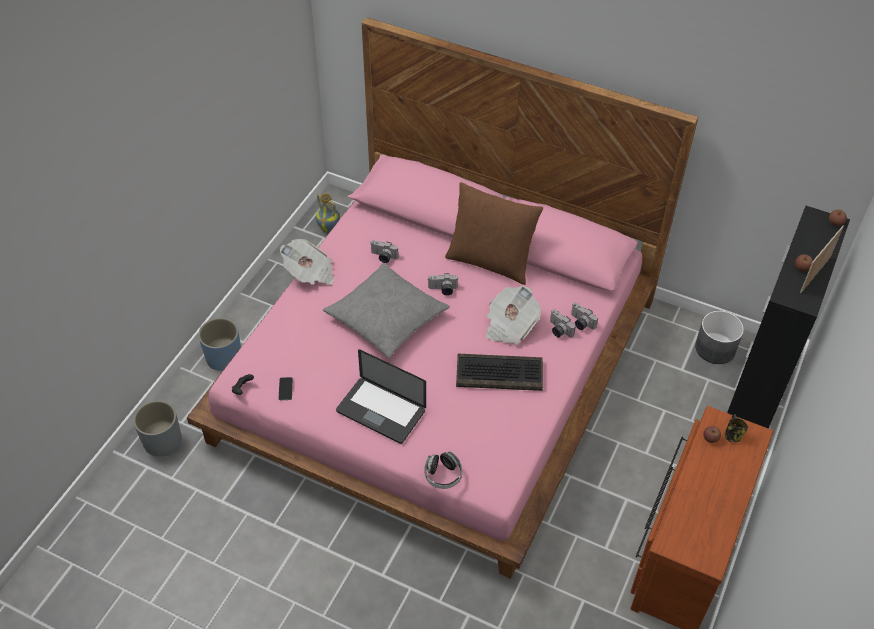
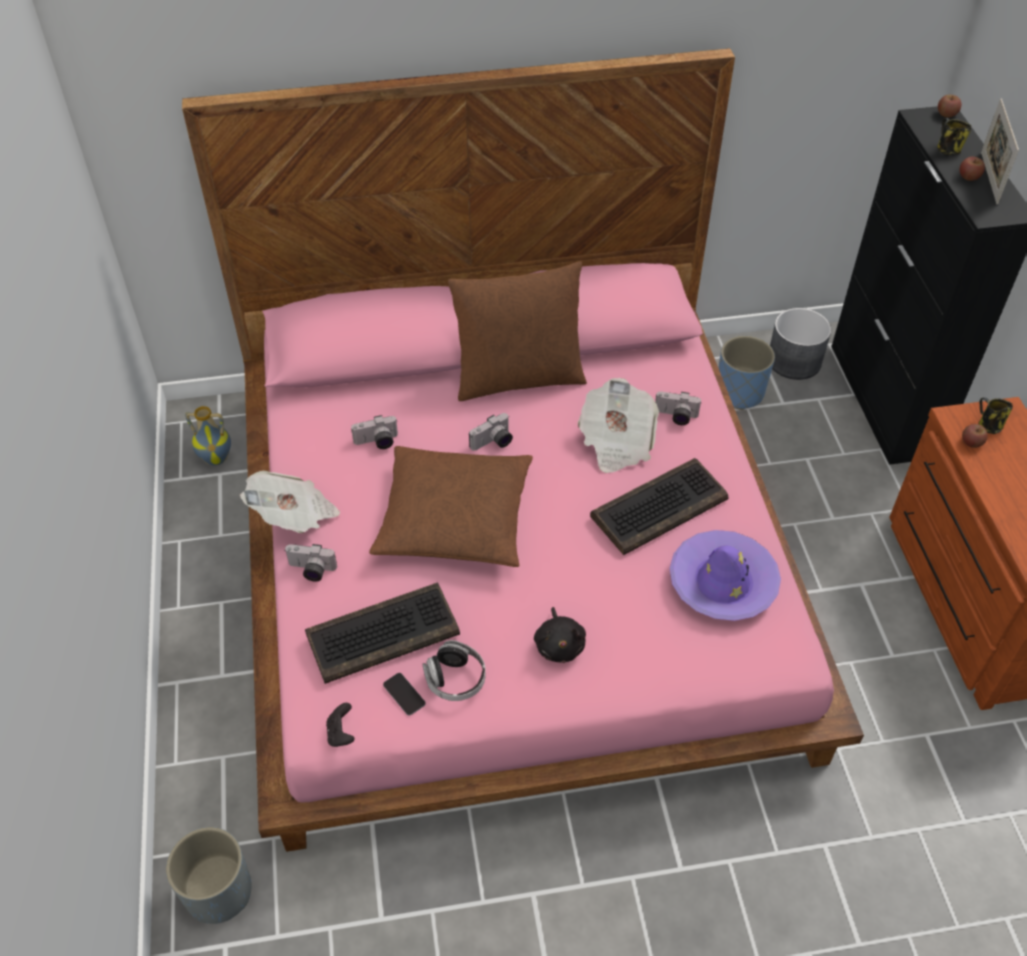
camera: 35 degrees left, 0 degrees up
(224, 357) = (211, 713): blue planter -> blue planter (739, 392)
(300, 354) = (383, 632): none -> keyboard
(381, 411) = (559, 645): laptop -> black plush toy
(386, 318) = (454, 518): grey pillow -> brown pillow
(443, 475) = (714, 679): headphones -> headphones (455, 680)
(495, 431) = (722, 582): none -> purple hat
(580, 323) = (692, 394): camera -> camera (311, 570)
(807, 245) = (947, 150): none -> mug

